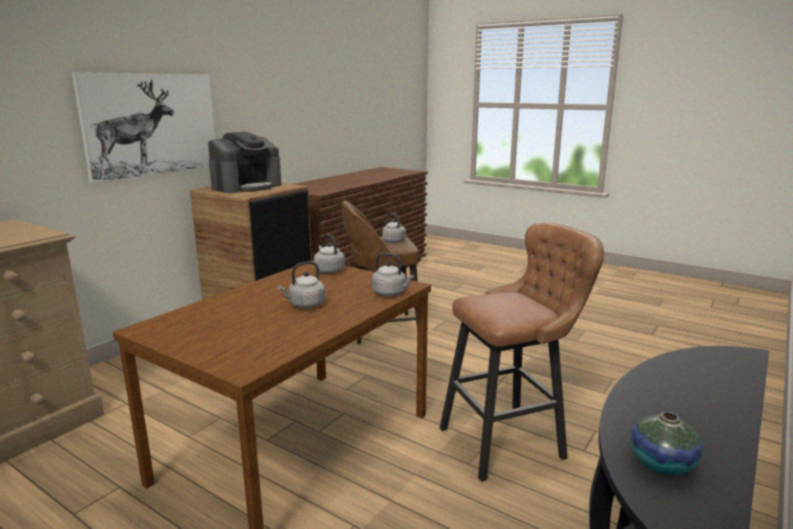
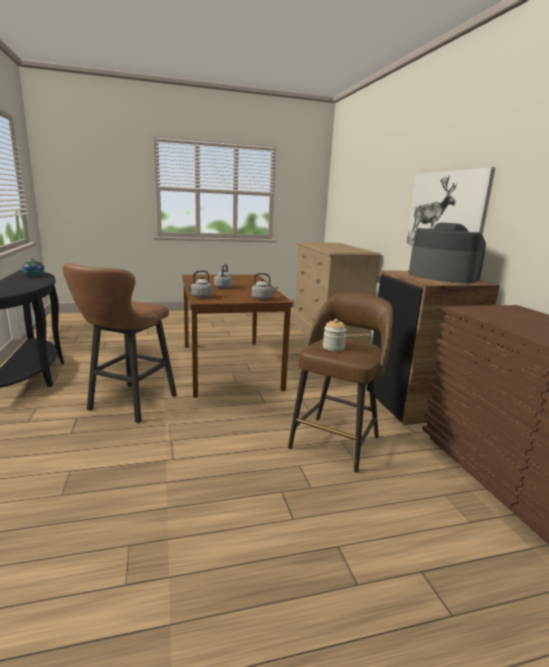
camera: 130 degrees right, 0 degrees up
(247, 186) = (442, 277): coffee machine -> coffee machine turned 135 degrees clockwise
(394, 241) = (333, 347): grey kettle -> jar

